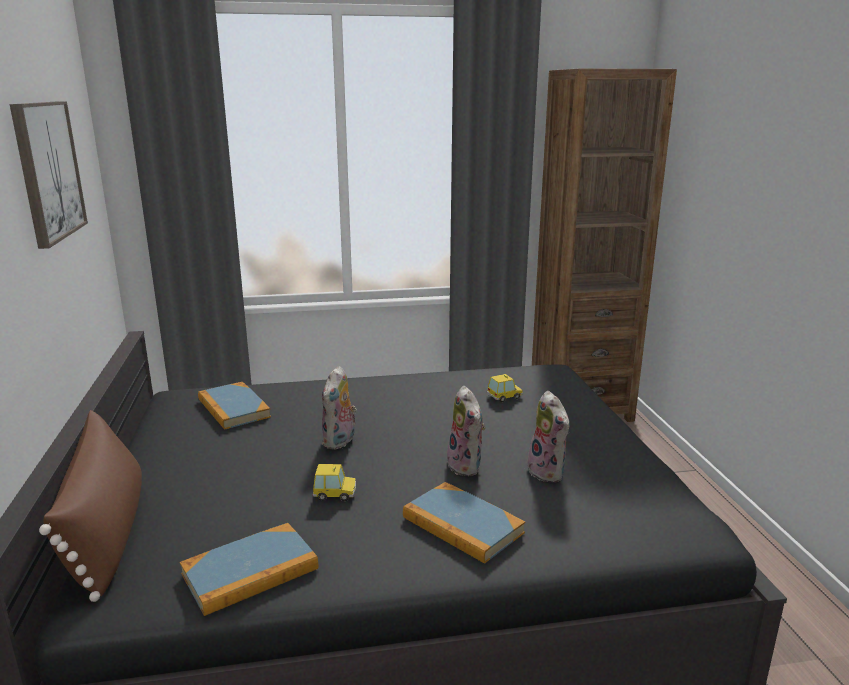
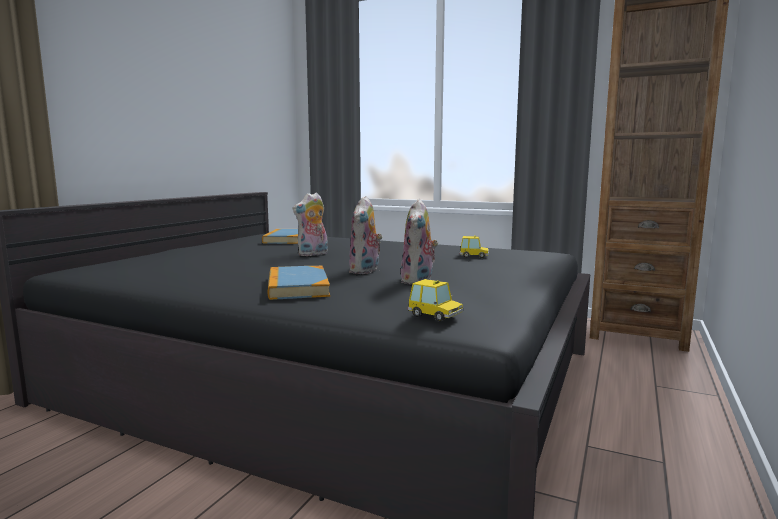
camera: 35 degrees right, 10 degrees down
(48, 171) = (226, 84): picture -> none
(107, 532) = (129, 258): brown pillow -> none
(250, 572) = (147, 277): book -> none
(335, 493) = (258, 266): toy car -> toy car (435, 315)

